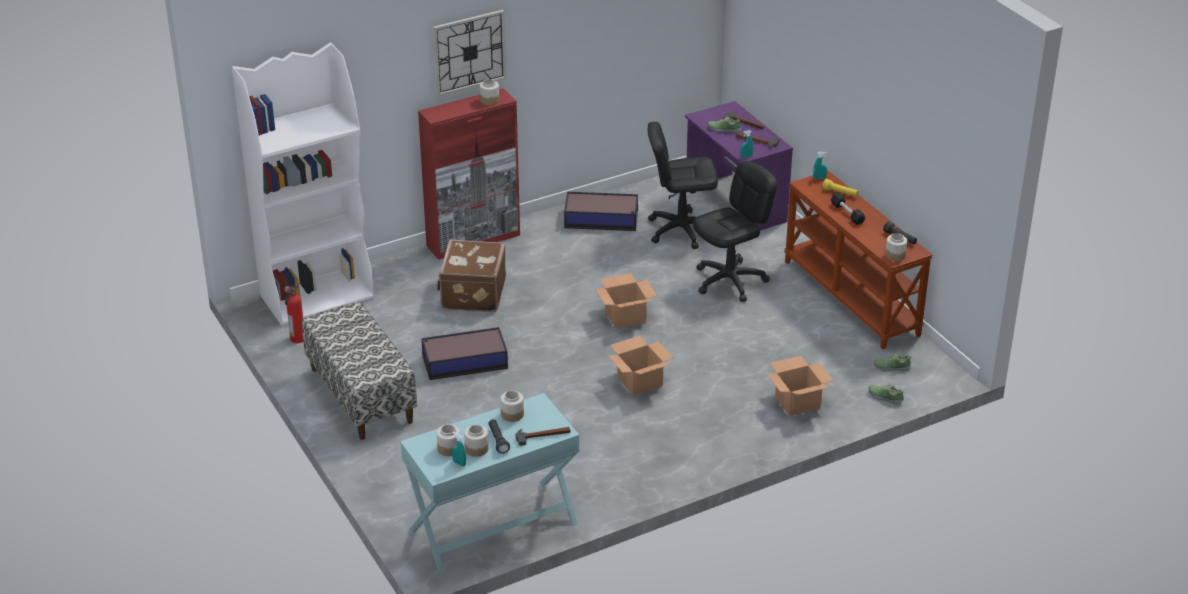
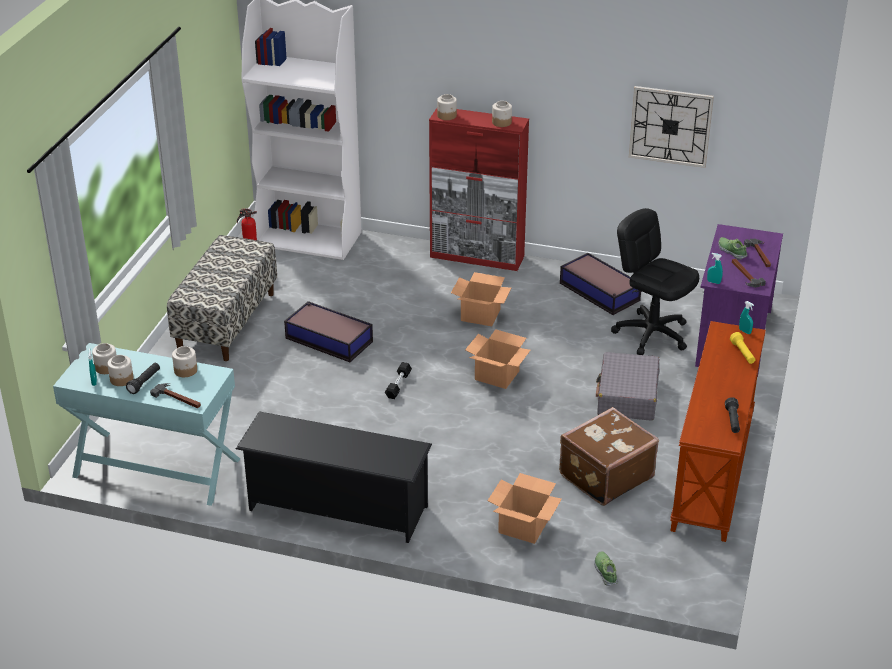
camera: 45 degrees right, 0 degrees up
(469, 52) = (497, 68): wall clock -> wall clock (670, 126)
(472, 294) = (413, 295): brown suitcase -> brown suitcase (604, 475)
(639, 382) = (425, 431): cardboard box -> cardboard box (480, 315)
(665, 468) = (337, 508): none -> black shoe rack
(730, 281) = (627, 396): black office chair -> grey suitcase
(847, 213) = (719, 373): black dumbbell -> black dumbbell (398, 385)
(891, 367) = (653, 551): shoe -> none
(895, 255) = (702, 432): jar -> jar (447, 116)

